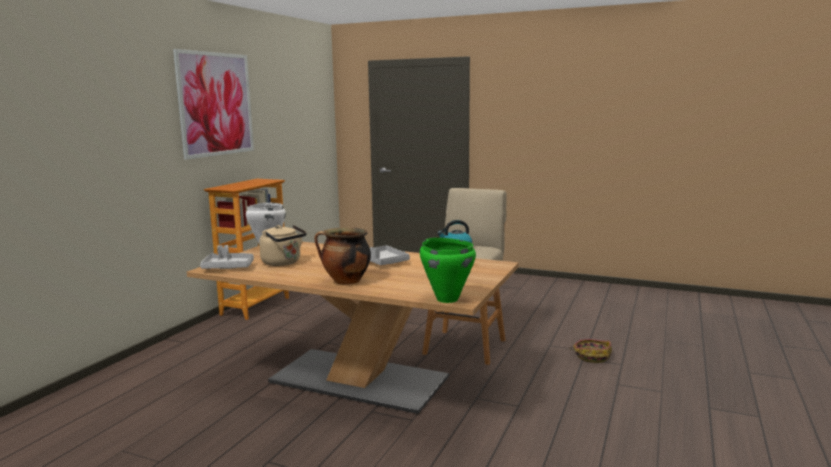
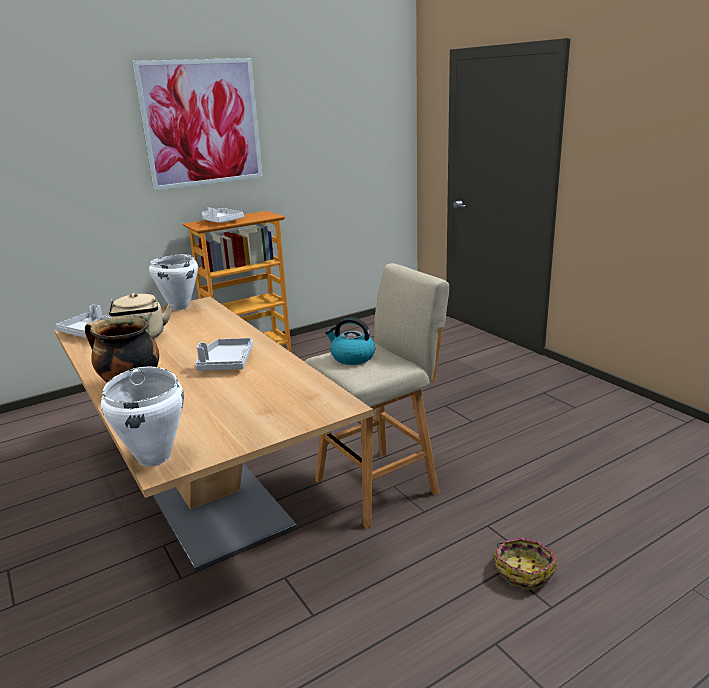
camera: 35 degrees right, 10 degrees up
(238, 185) = (221, 221): none -> white tray
(447, 299) = (155, 457): green cooking pot -> white cooking pot

